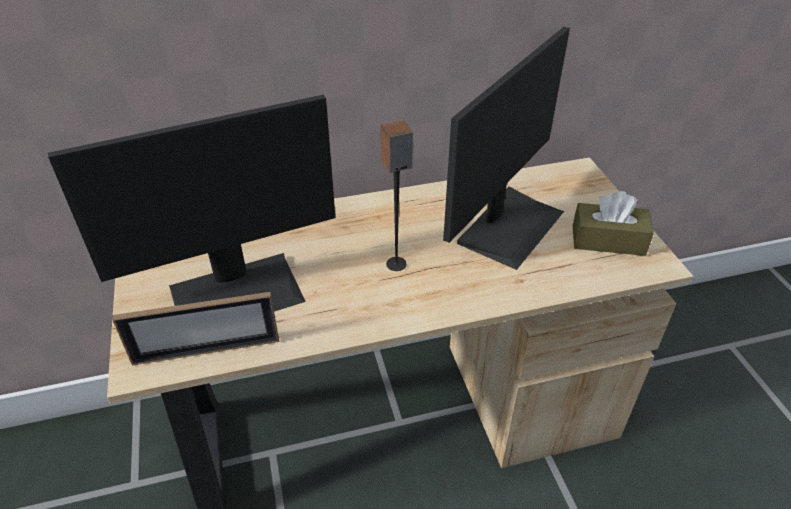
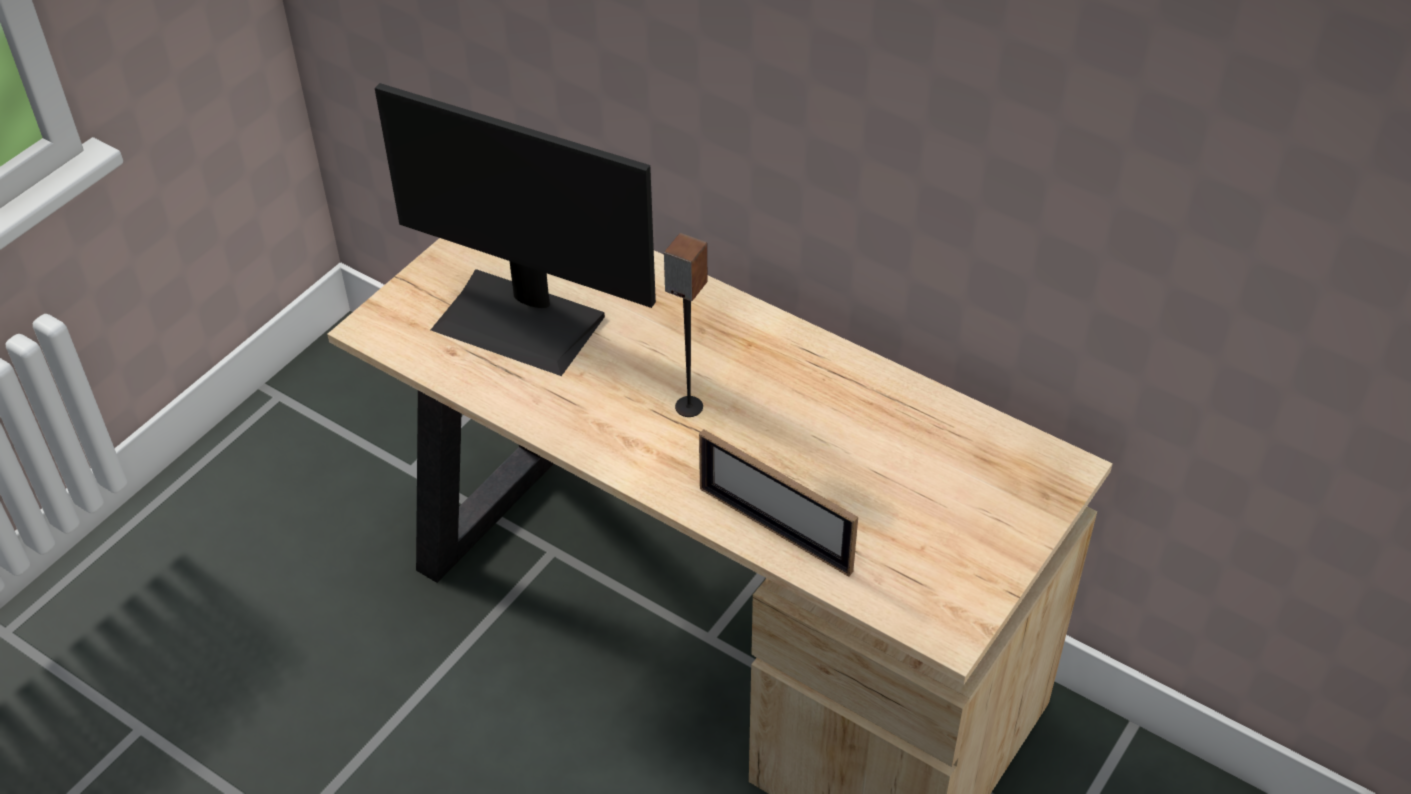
camera: 50 degrees right, 5 degrees up
(206, 351) = (433, 355): picture frame -> picture frame (775, 529)
(509, 225) = (865, 461): monitor -> none
(608, 240) = (942, 565): brown tissue box -> none

